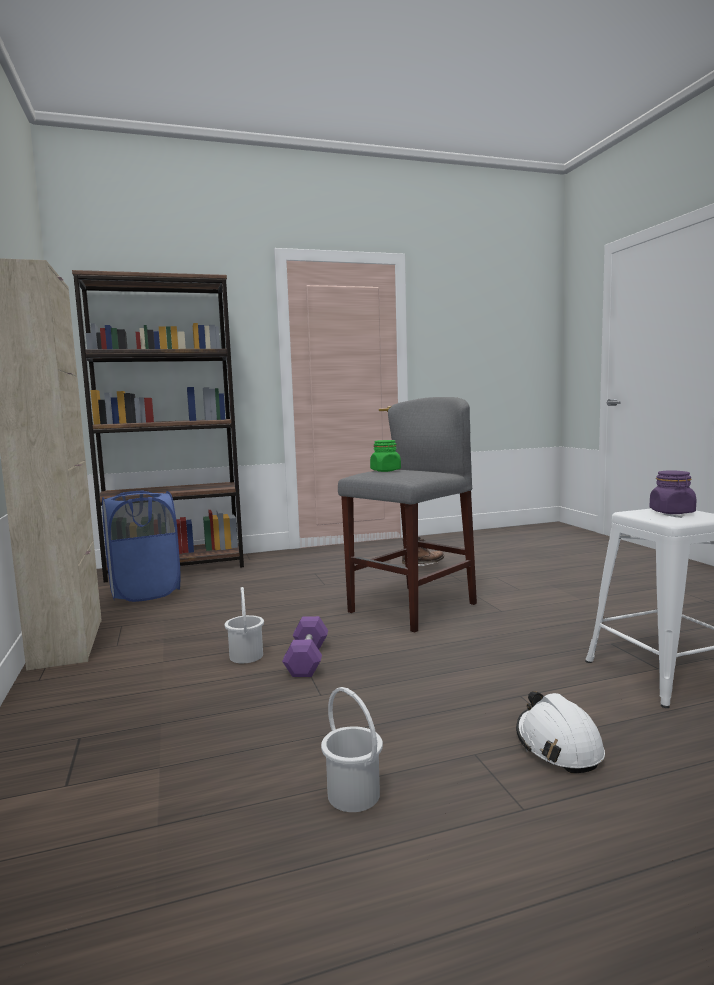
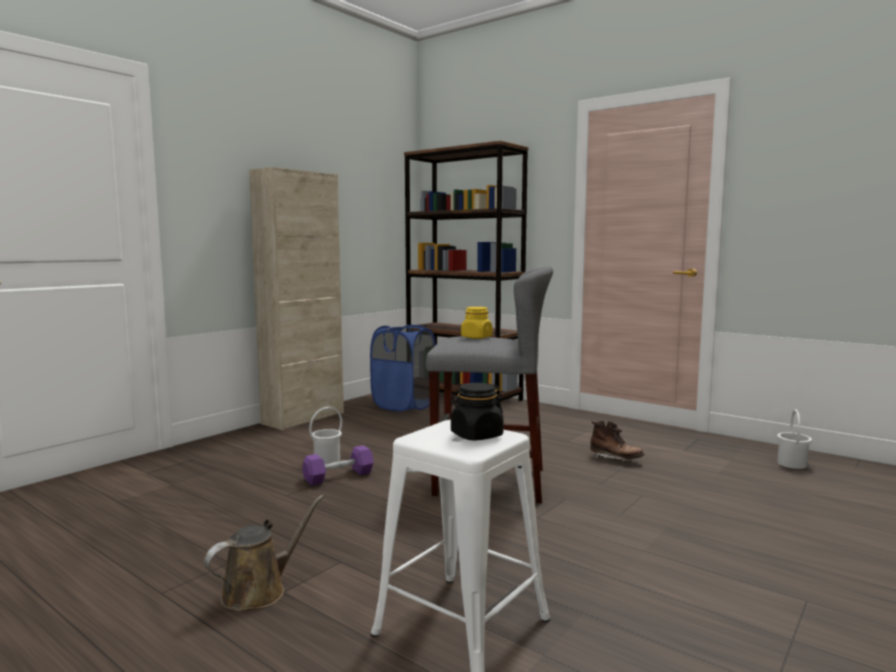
camera: 55 degrees right, 0 degrees up
(353, 795) = (160, 537): white bucket -> white bucket (791, 464)
(385, 470) = (476, 337): green jar -> yellow jar
(558, 745) = (259, 591): white hard hat -> brown watering can
(672, 512) = (476, 435): purple jar -> black jar

